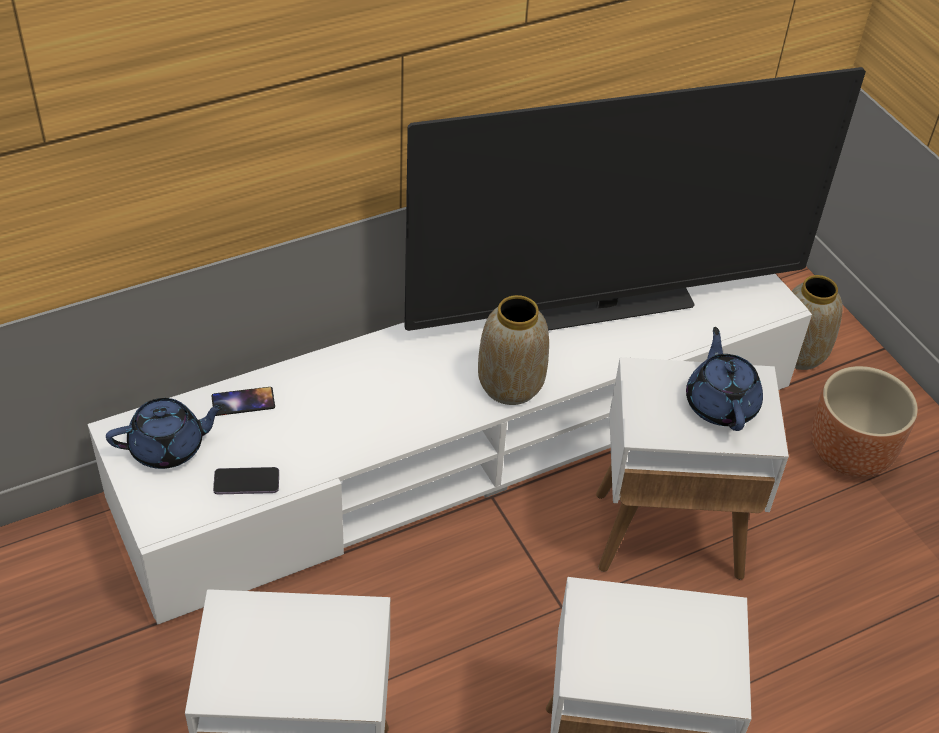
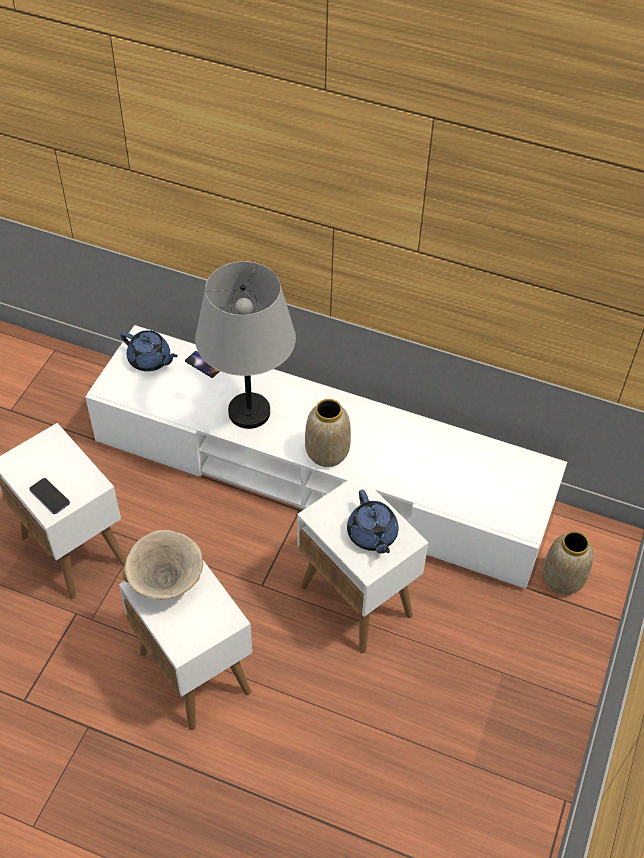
camera: 50 degrees right, 5 degrees up
(246, 482) = (159, 401): phone -> phone (49, 497)
(370, 410) = (250, 412): none -> grey table lamp
(606, 309) = (428, 456): television -> none
(612, 643) = (167, 585): none -> beige bowl
(721, 403) = (372, 535): blue teapot -> blue teapot turned 120 degrees clockwise
(850, 453) = (512, 651): brown planter -> none

